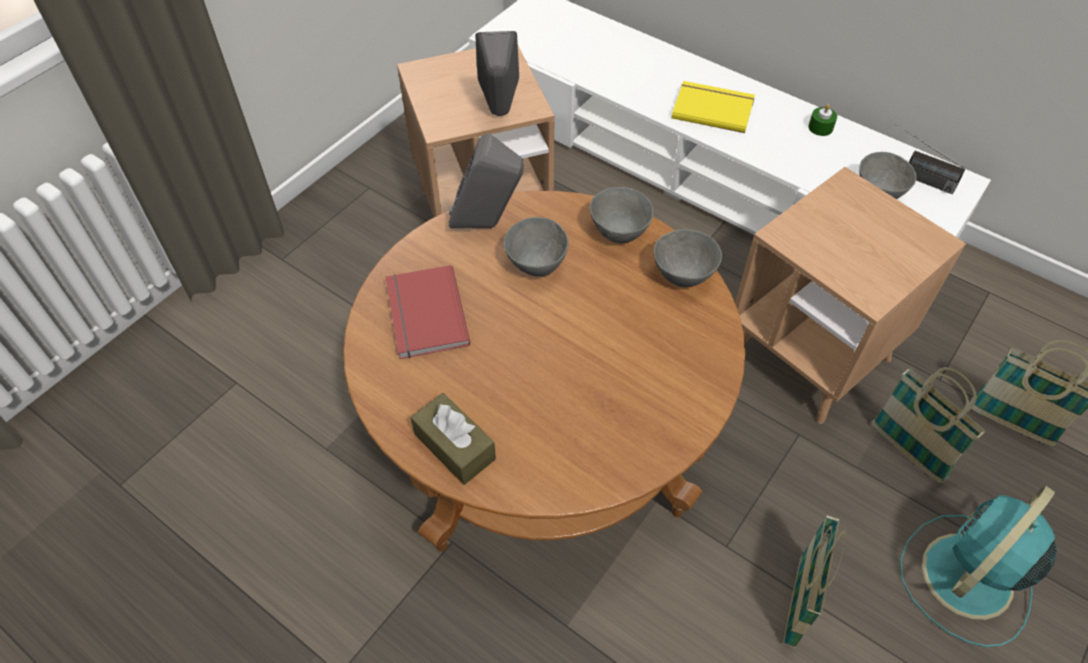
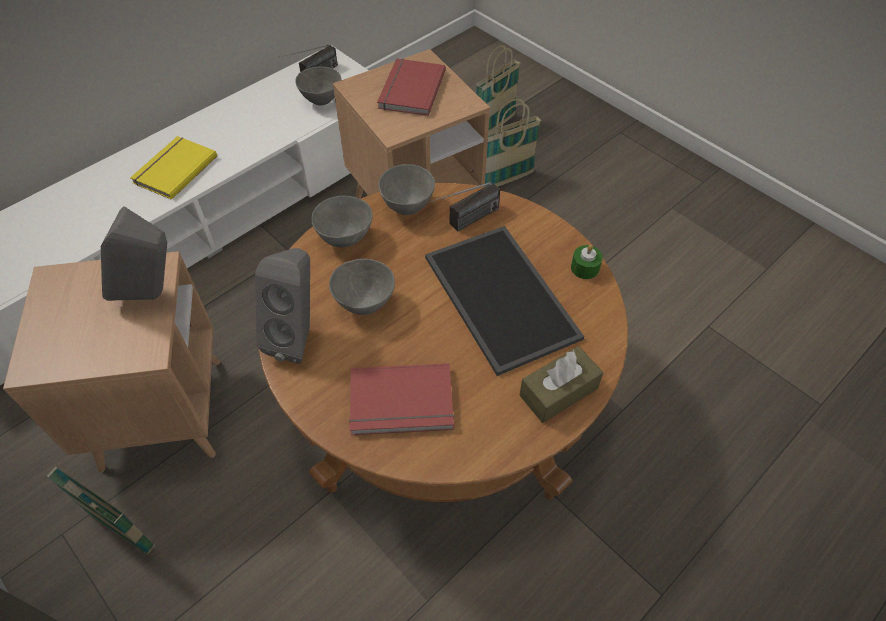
camera: 80 degrees left, 0 degrees up
(572, 377) = (497, 296): none -> tray
(674, 332) = (464, 223): none -> radio
(797, 602) = (610, 267): basket -> basket (121, 530)
(820, 127) = (234, 111): green candle -> green candle (585, 268)
(868, 236) = (409, 89): none -> red book
(965, 578) = (599, 182): turquoise fan -> none

